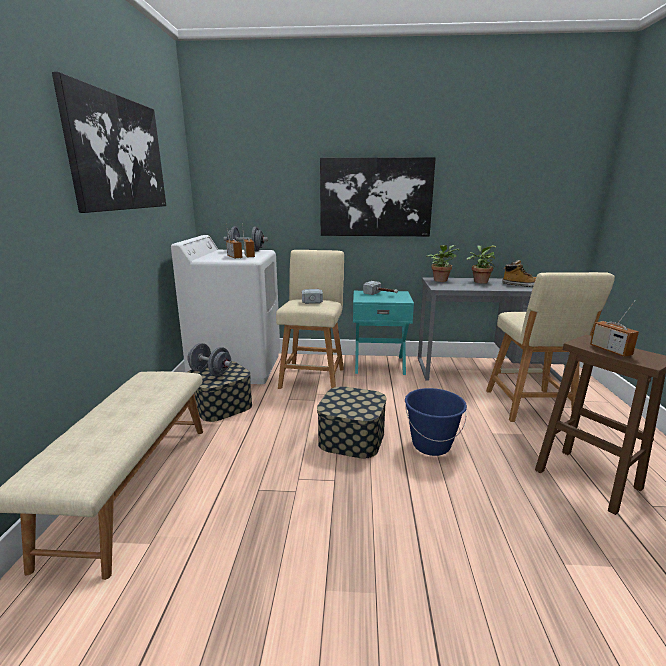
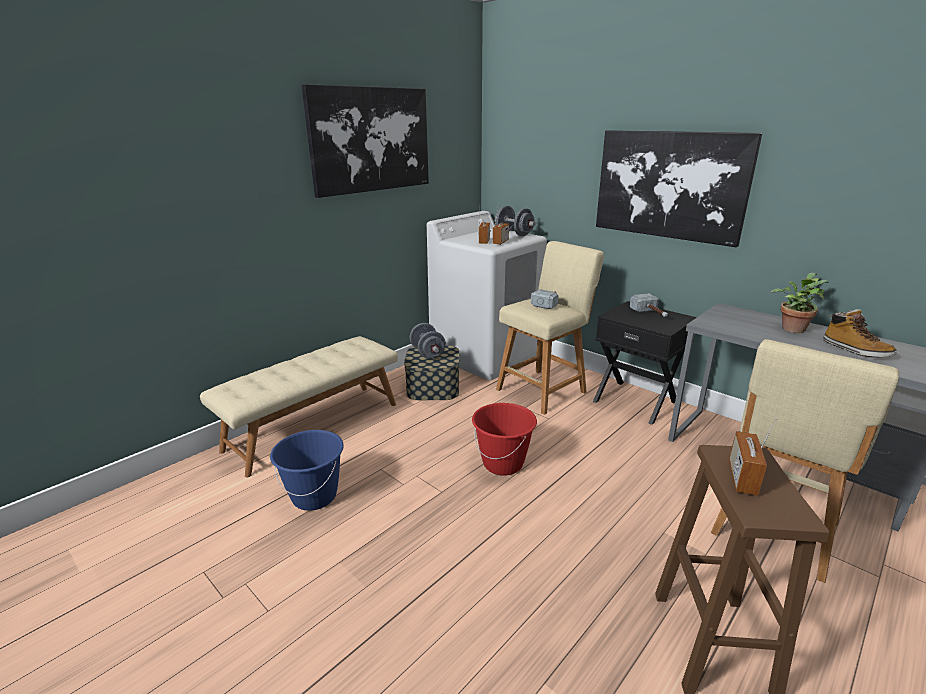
camera: 40 degrees right, 5 degrees up
(351, 437) = (503, 463): storage box -> red bucket
(379, 364) = (635, 401): turquoise nightstand -> black nightstand
(431, 445) = (571, 508): blue bucket -> blue bucket (315, 496)
(440, 280) = (735, 313): potted plant -> none

